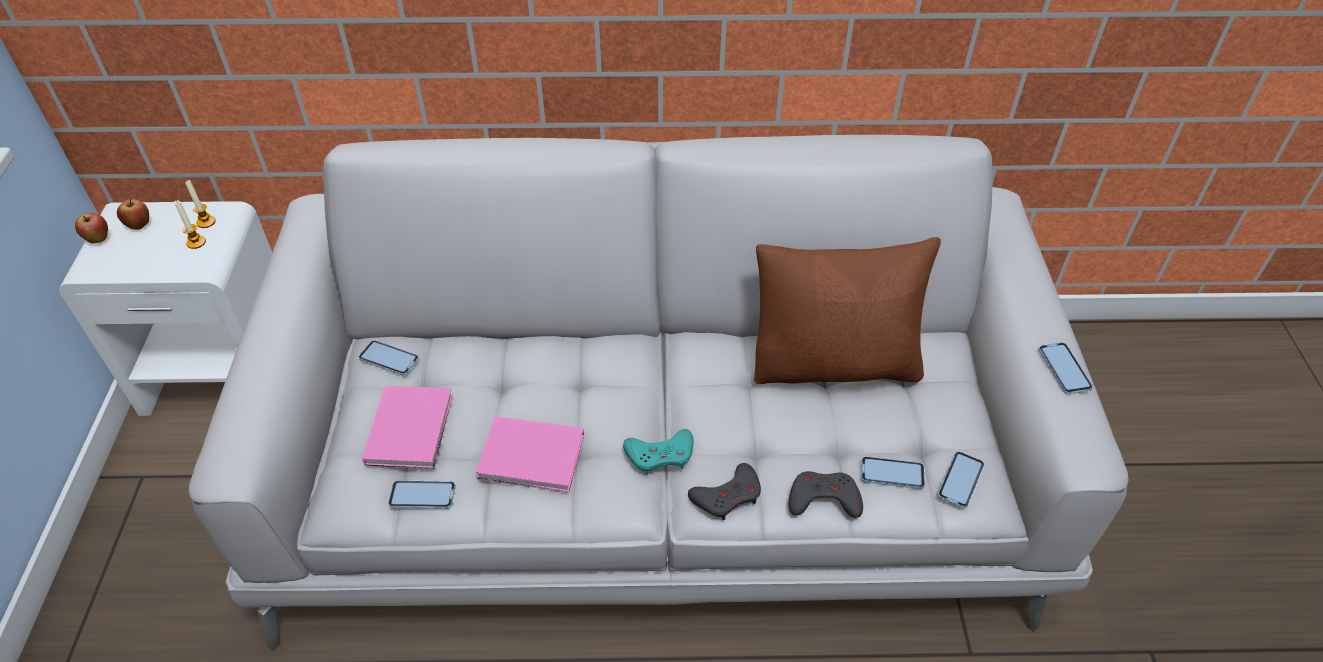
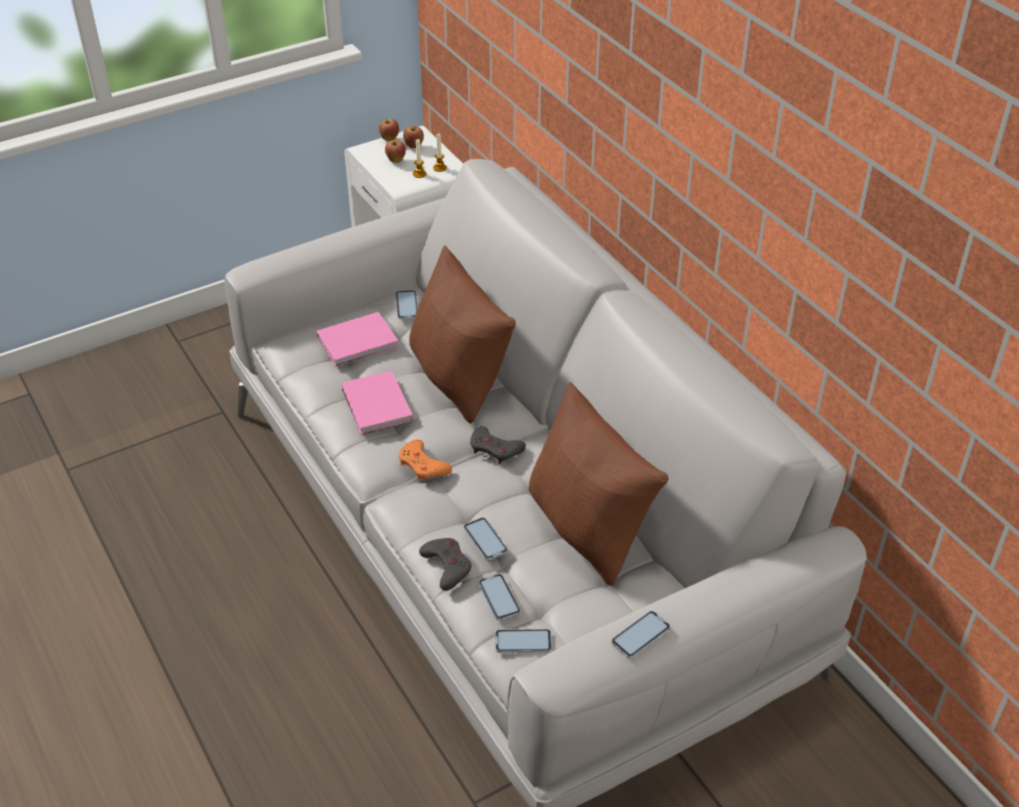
camera: 60 degrees right, 5 degrees down
(146, 251) = (396, 161): none -> apple
(422, 496) = (313, 373): phone -> phone (485, 539)
(545, 367) = (459, 378): none -> brown pillow
(660, 455) = (423, 465): turquoise game controller -> orange game controller
(727, 496) = (413, 514): grey game controller -> grey game controller (495, 449)

